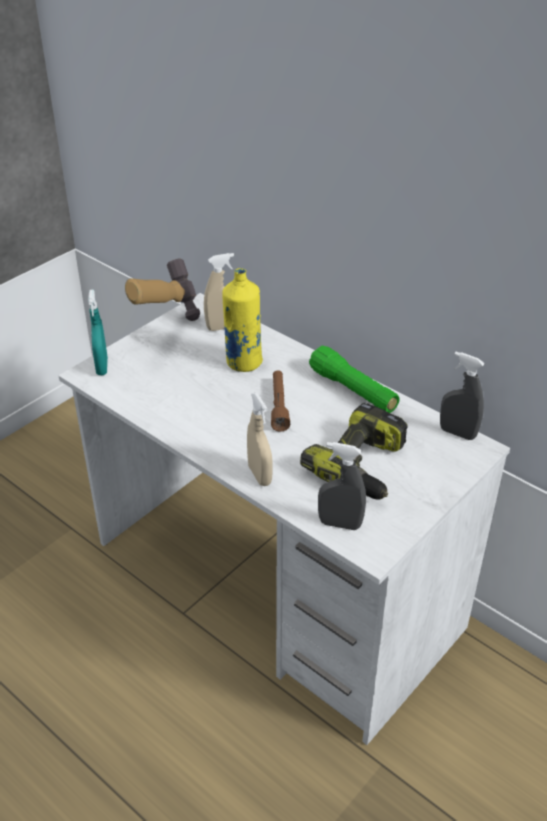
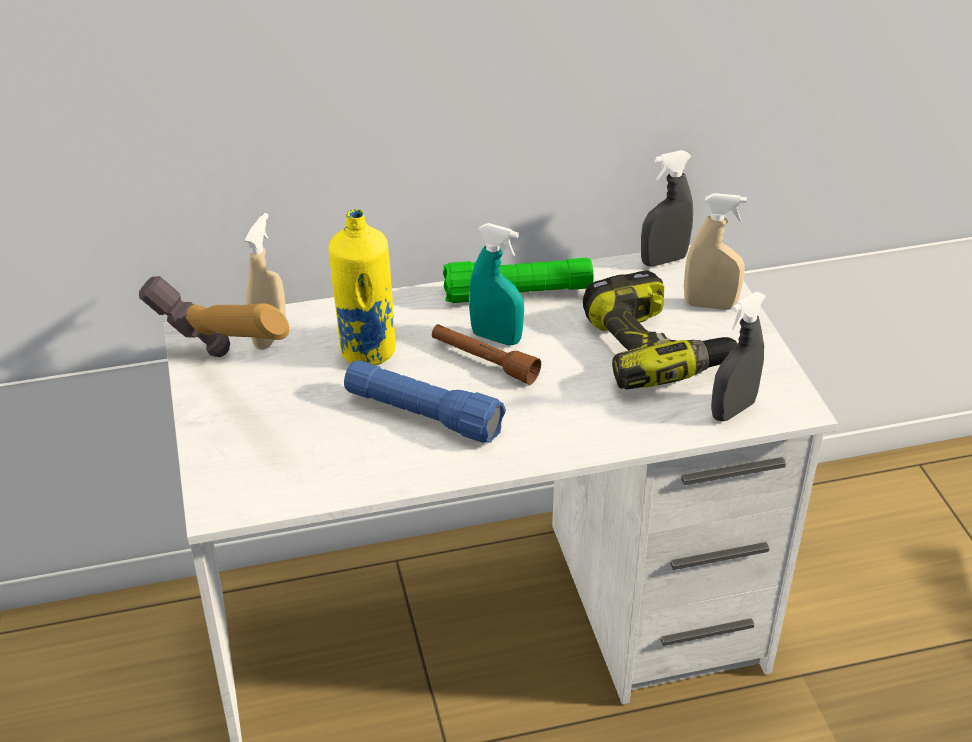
camera: 55 degrees left, 0 degrees up
(102, 367) = (223, 483): turquoise spray bottle -> turquoise spray bottle (496, 337)
(212, 405) = (423, 415): none -> blue flashlight
(259, 475) = (596, 434): beige spray bottle -> beige spray bottle (710, 305)

